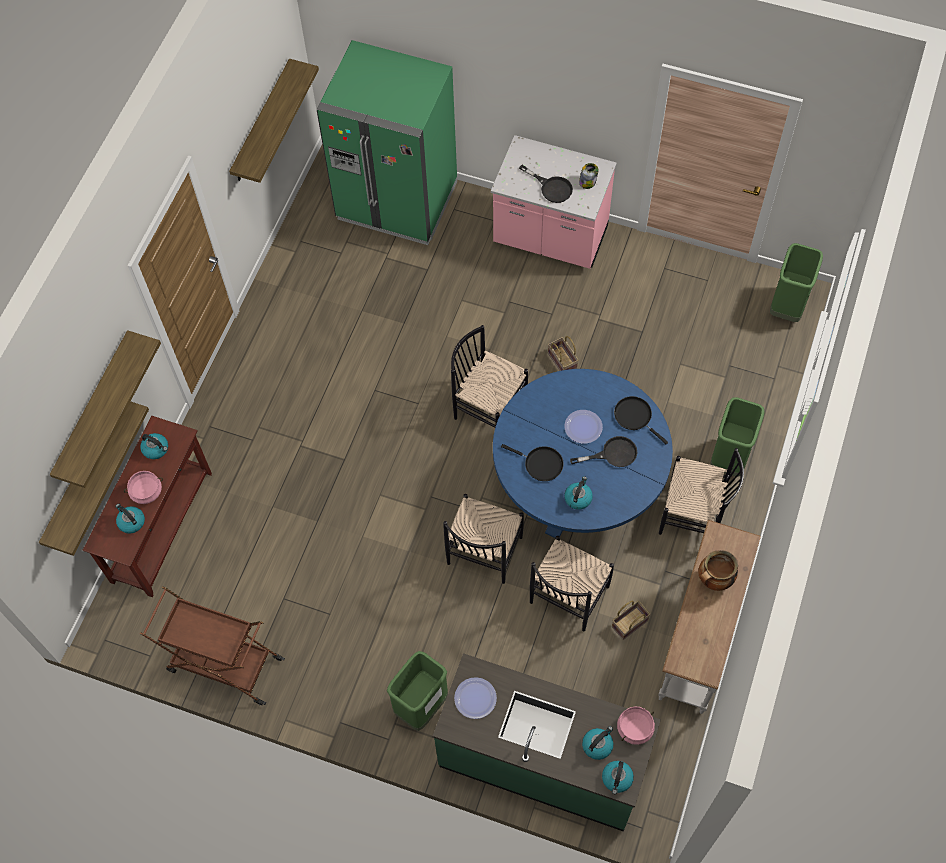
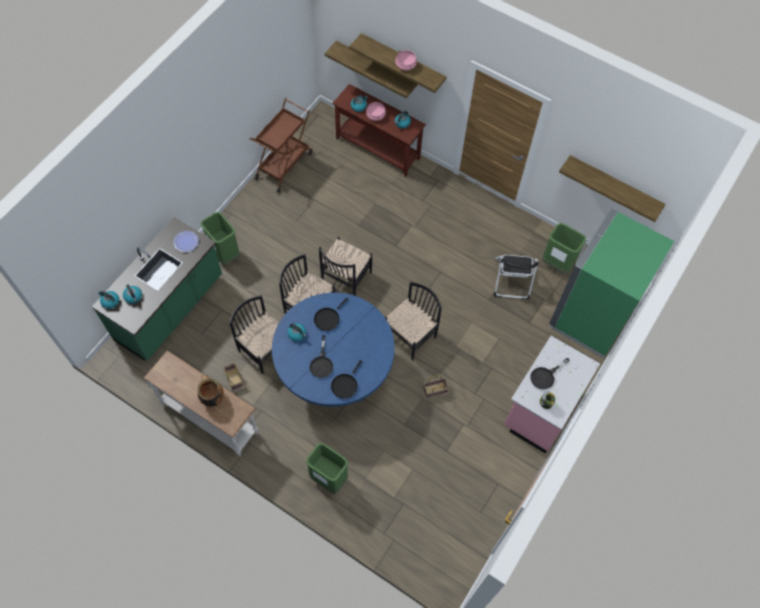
camera: 100 degrees right, 0 degrees up
(366, 300) = (511, 280): none -> step ladder
(583, 427) = (347, 351): plate -> none
(635, 417) = (345, 385): black frying pan -> black frying pan turned 150 degrees clockwise
(635, 728) = (134, 319): pink cooking pot -> pink cooking pot (405, 65)
(694, 515) = (294, 441): black chair -> black chair (345, 278)
(787, 308) = (443, 565): green trash can -> green trash can (556, 264)

